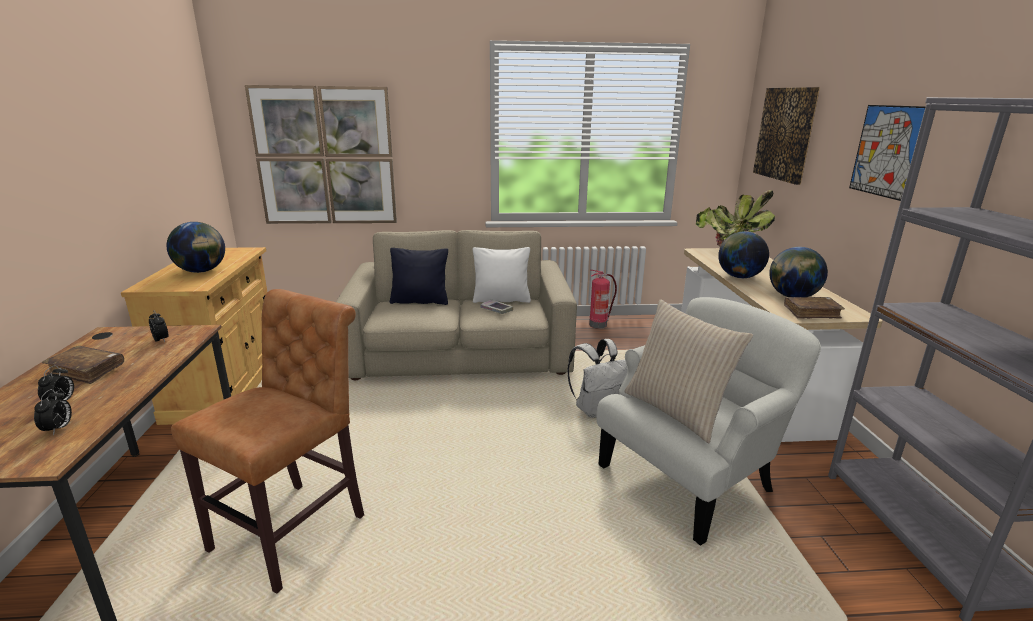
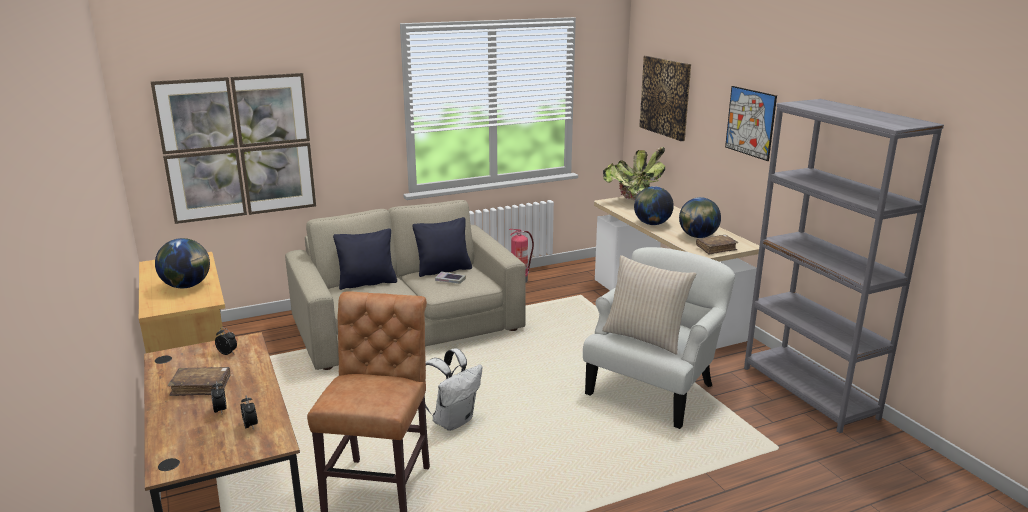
camera: 20 degrees left, 0 degrees up
(501, 300) = (443, 270): white pillow -> black pillow
(596, 409) = (560, 353): white backpack -> white backpack (453, 420)

